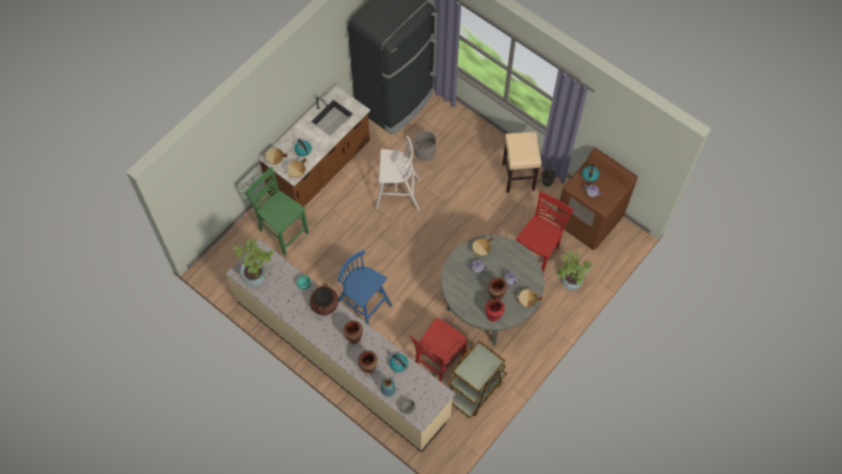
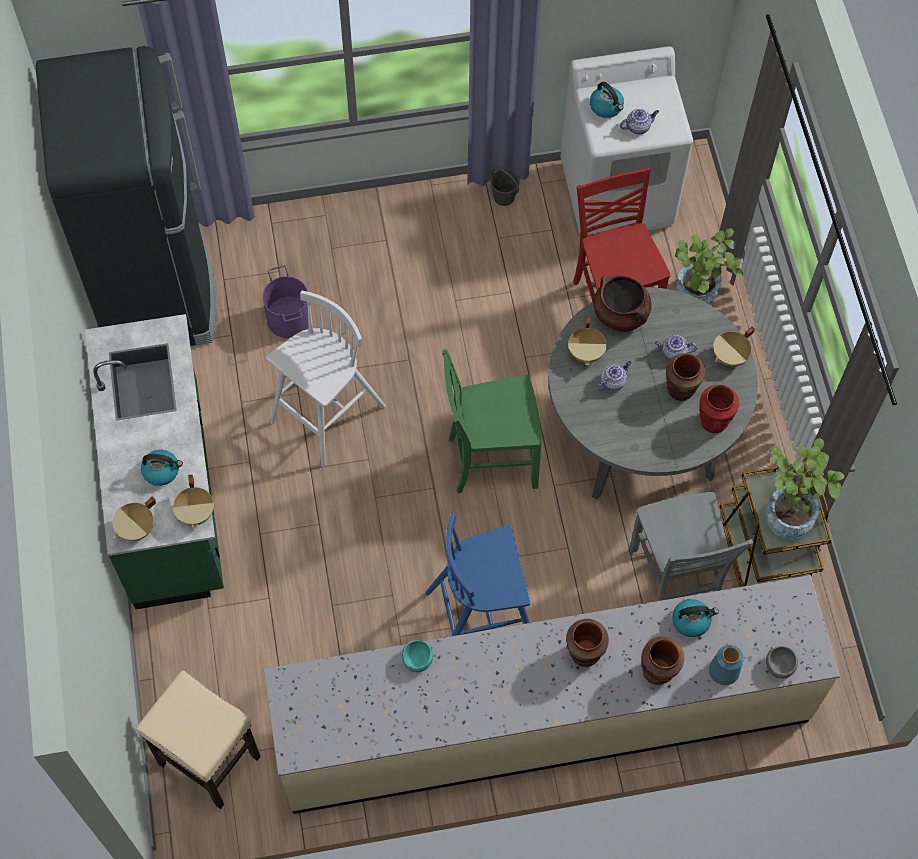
camera: 50 degrees left, 0 degrees up
(257, 274) = (329, 722): potted plant -> potted plant (789, 511)
(282, 231) = (229, 640): green chair -> green chair (490, 460)
(320, 169) = (170, 494): brown counter -> green counter
(324, 305) = (484, 655): brown cooking pot -> brown cooking pot (621, 314)
(425, 151) = (289, 318): grey bucket -> purple bucket
(438, 362) = (674, 580): red chair -> grey chair
(518, 177) = (459, 227): beige stool -> beige stool (210, 761)
(589, 220) = (618, 194): brown washing machine -> white washing machine

